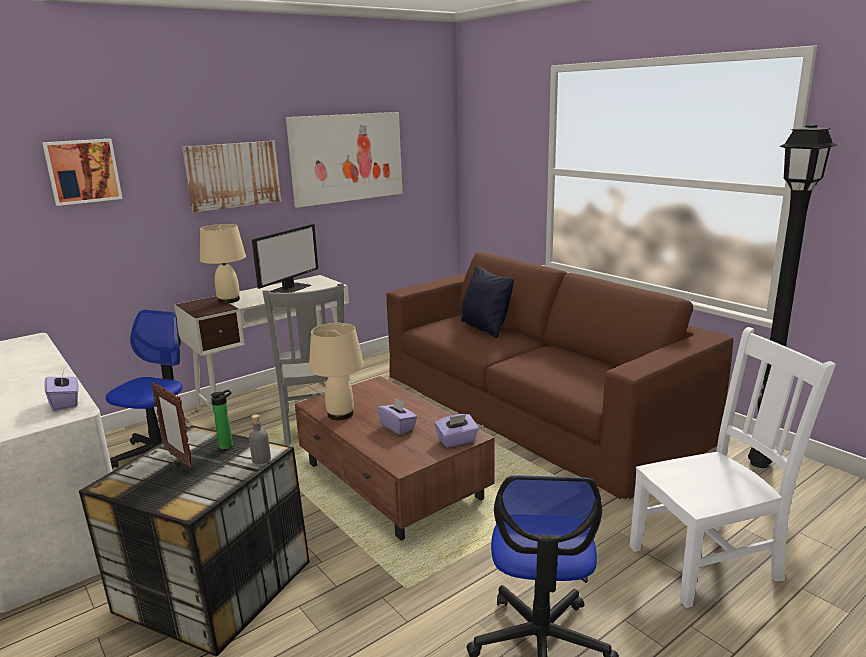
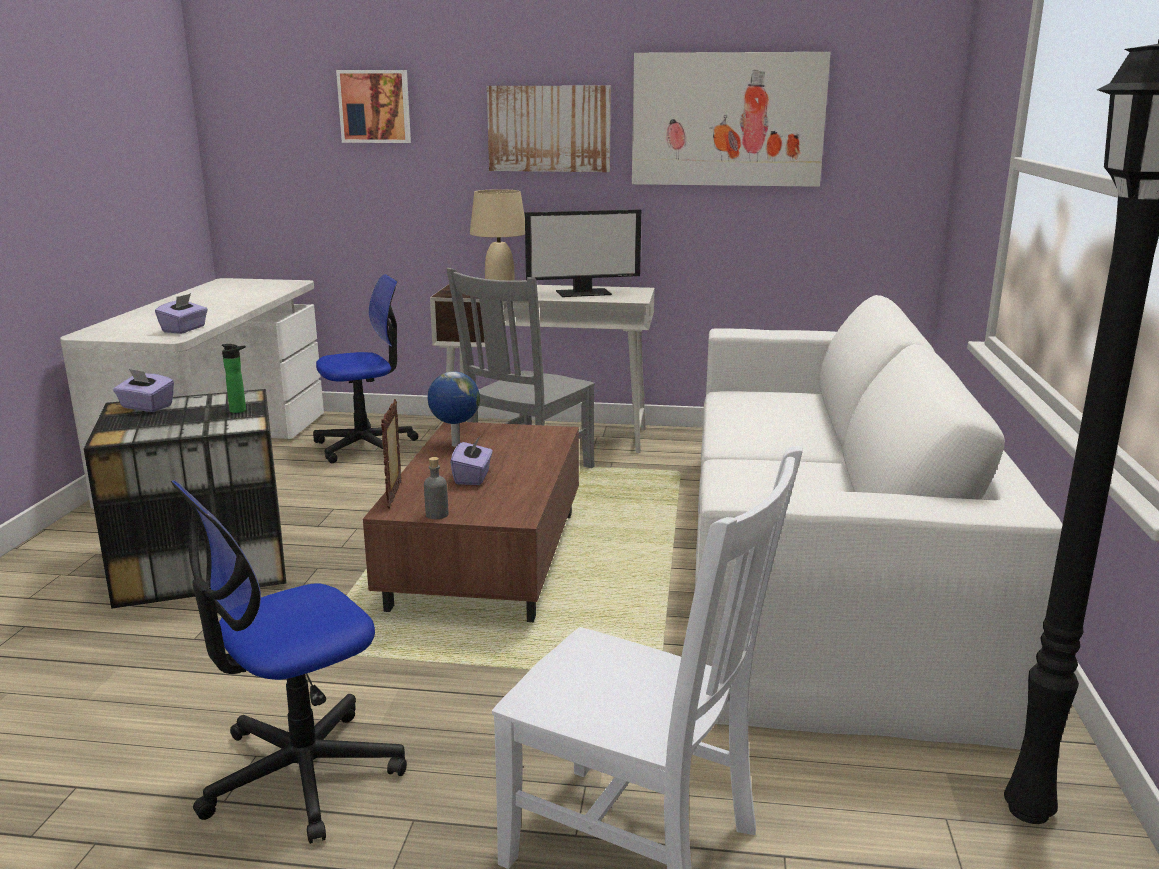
camera: 45 degrees right, 0 degrees up
(178, 458) = (193, 406): picture frame -> picture frame (395, 495)
(261, 459) = (226, 429): grey bottle -> grey bottle (437, 515)
(341, 414) = (455, 445): beige table lamp -> globe
(457, 441) = (490, 514): purple tissue box -> purple tissue box (146, 407)
(485, 328) = (803, 415): black pillow -> none
(536, 404) = (821, 562): brown sofa -> white sofa

